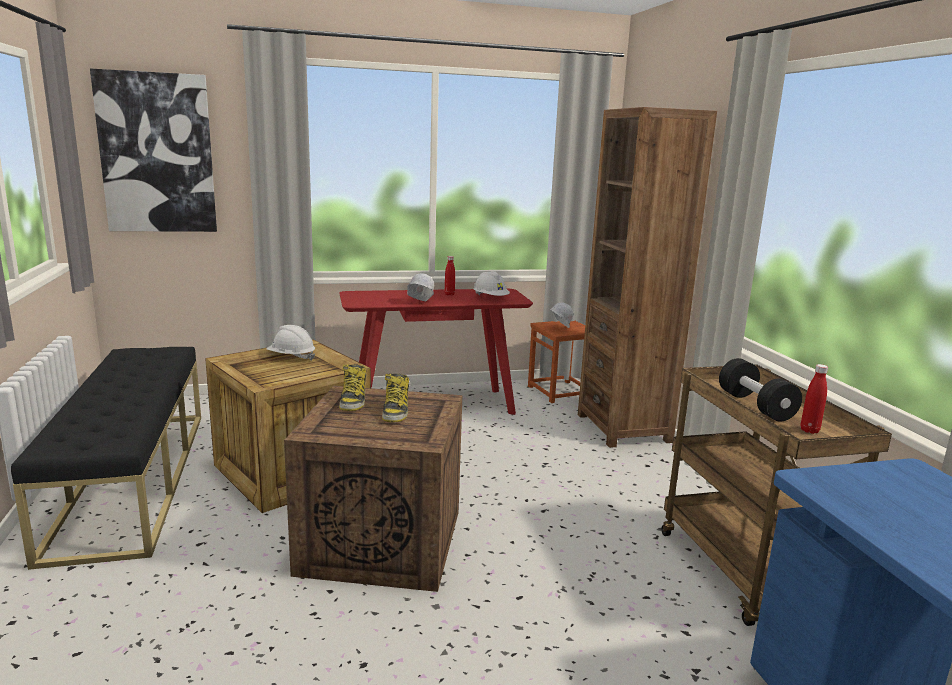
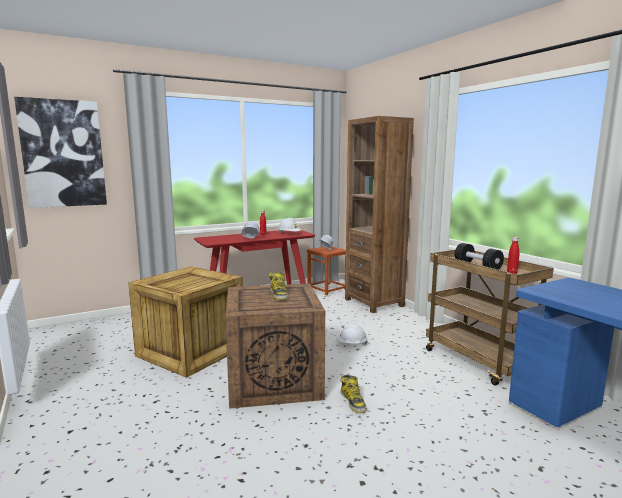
camera: 15 degrees left, 5 degrees down
(132, 478) = (80, 372): black bench -> none
(291, 357) = (184, 277): white hard hat -> white hard hat (351, 344)
(353, 401) = (248, 293): boot -> boot (353, 402)

